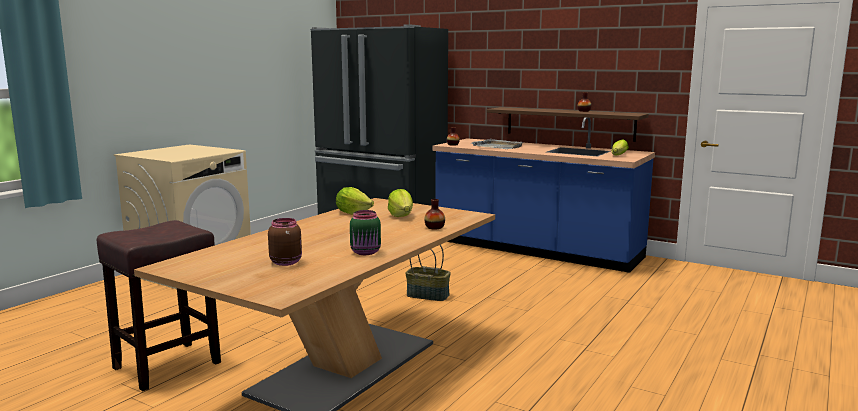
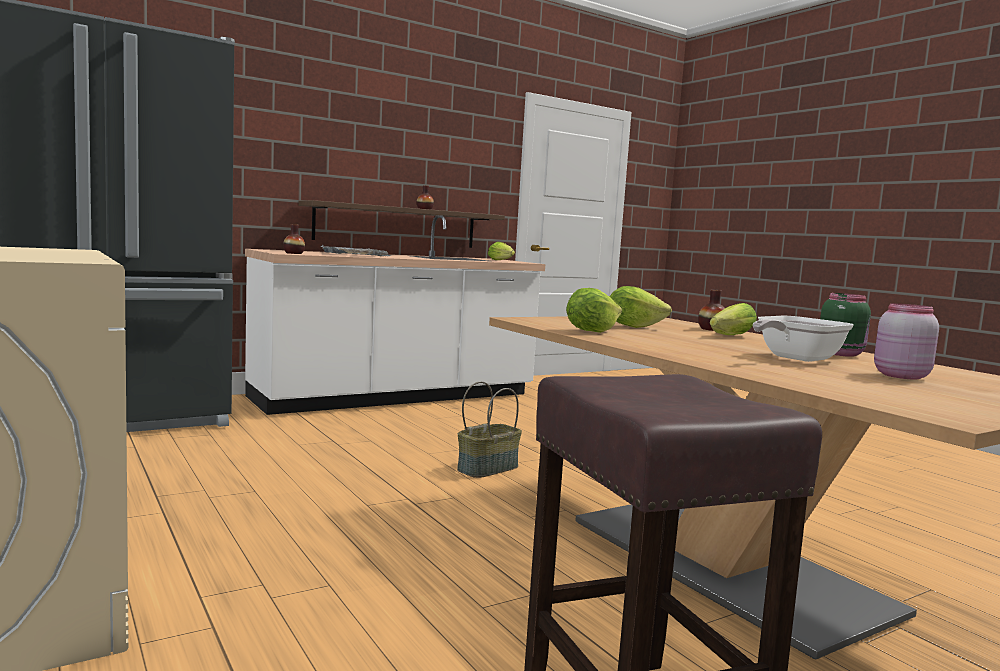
camera: 65 degrees left, 5 degrees down
(286, 262) = (899, 376): brown jar -> pink jar
(318, 245) = (794, 358): none -> frying pan
(403, 232) = (729, 336): none -> lettuce
(536, 250) = (396, 397): blue counter -> white counter

